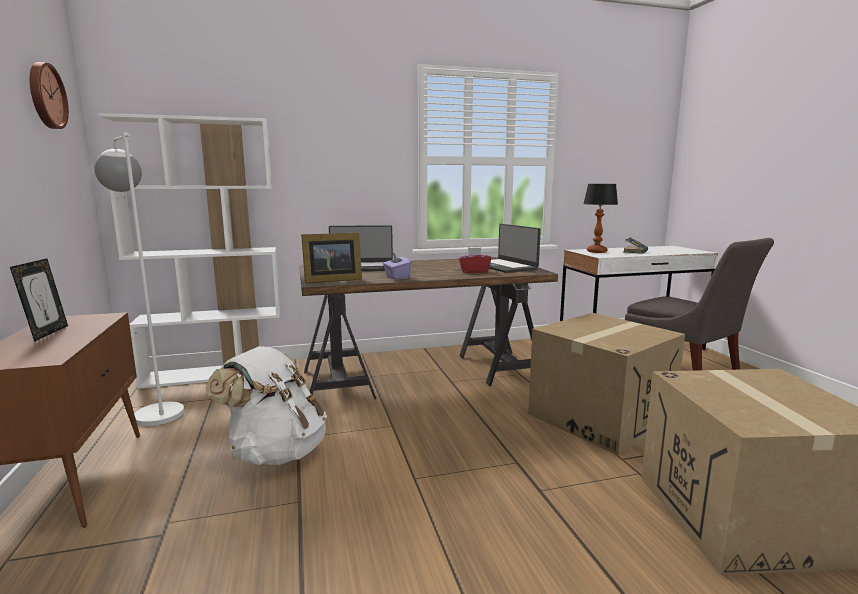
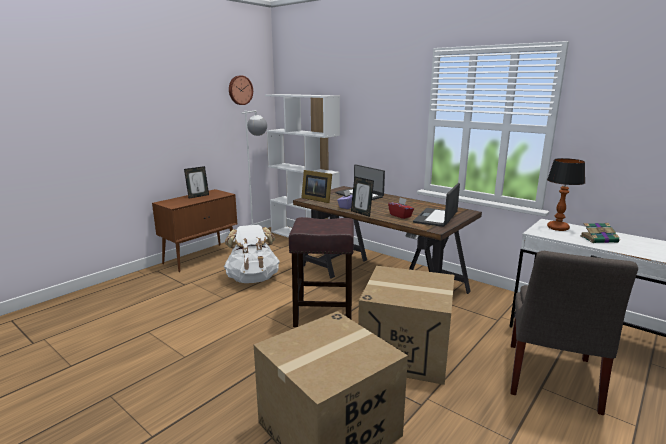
camera: 55 degrees right, 5 degrees up
(436, 278) = (361, 213): none -> picture frame
(469, 436) = (322, 315): none -> brown stool

